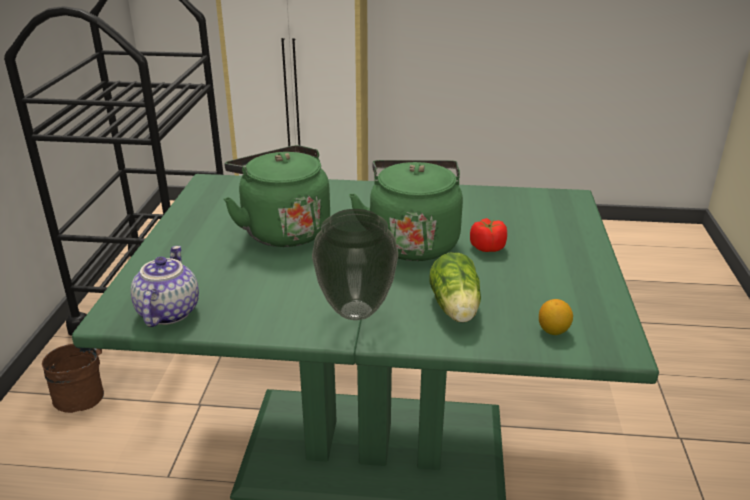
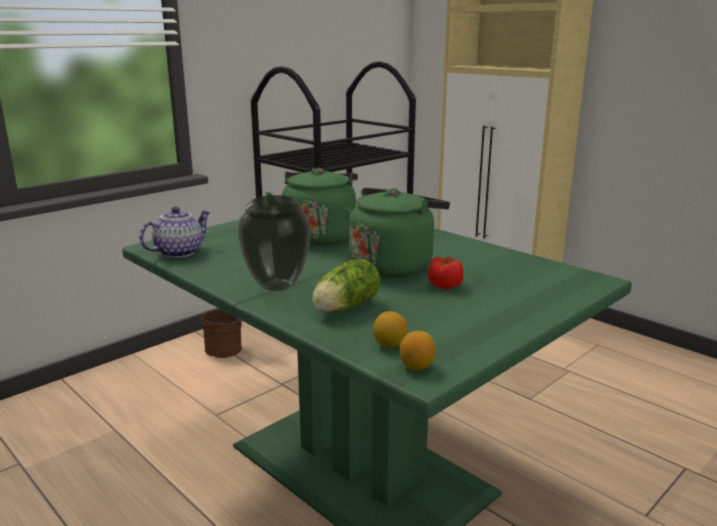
camera: 40 degrees right, 10 degrees down
(602, 341) = (416, 367): none -> lemon

